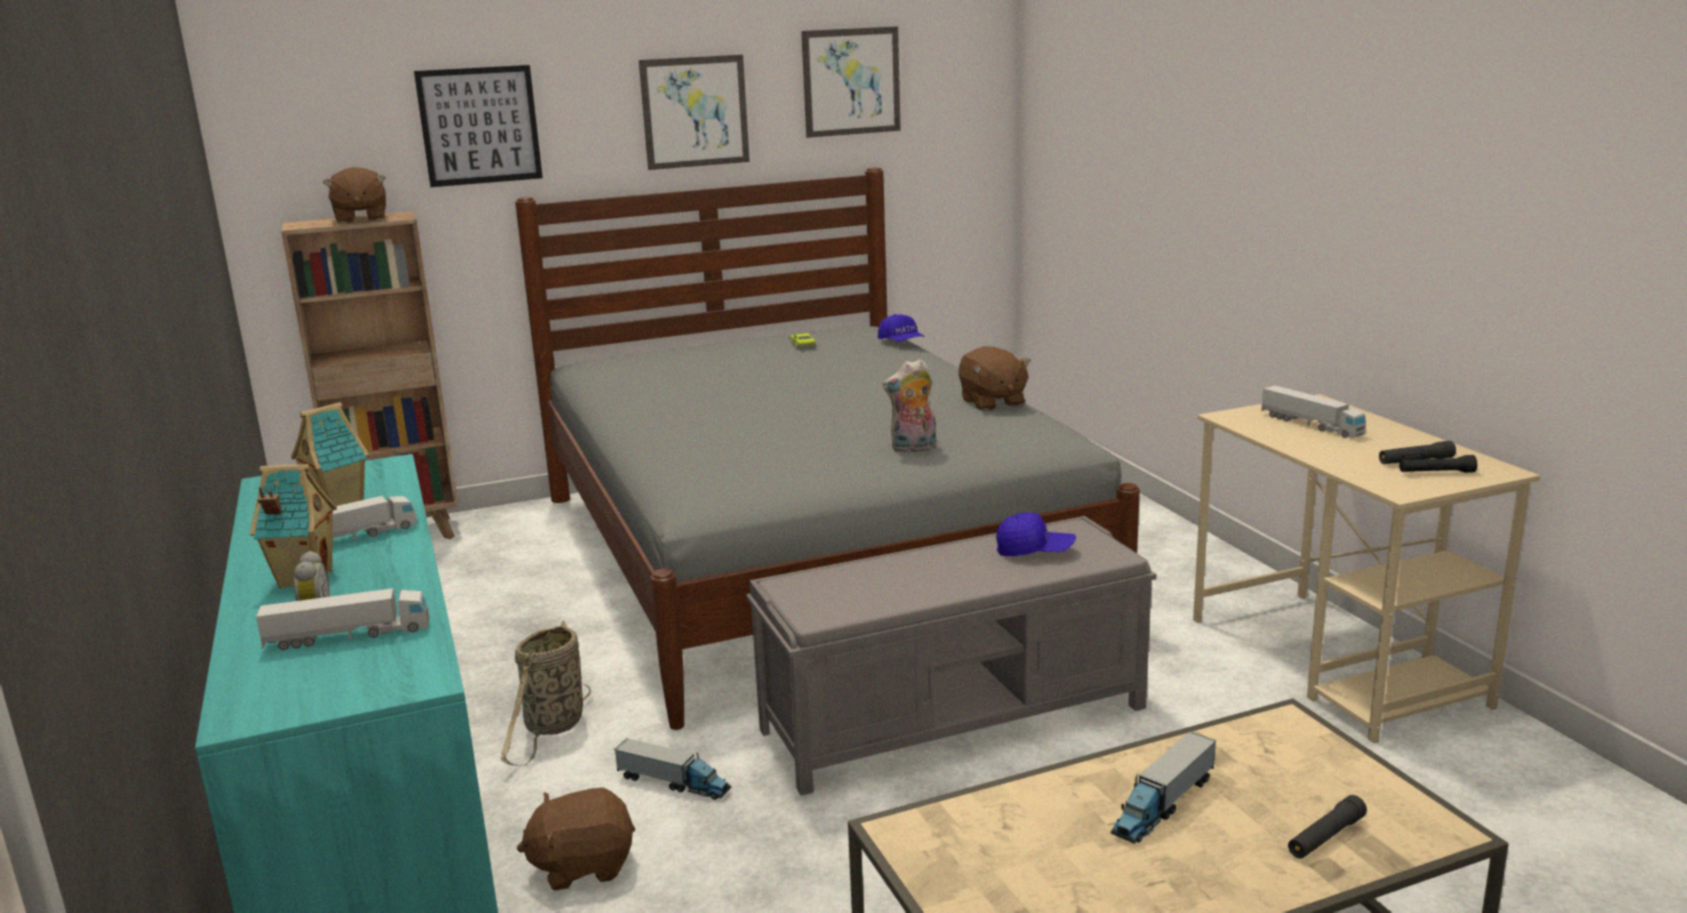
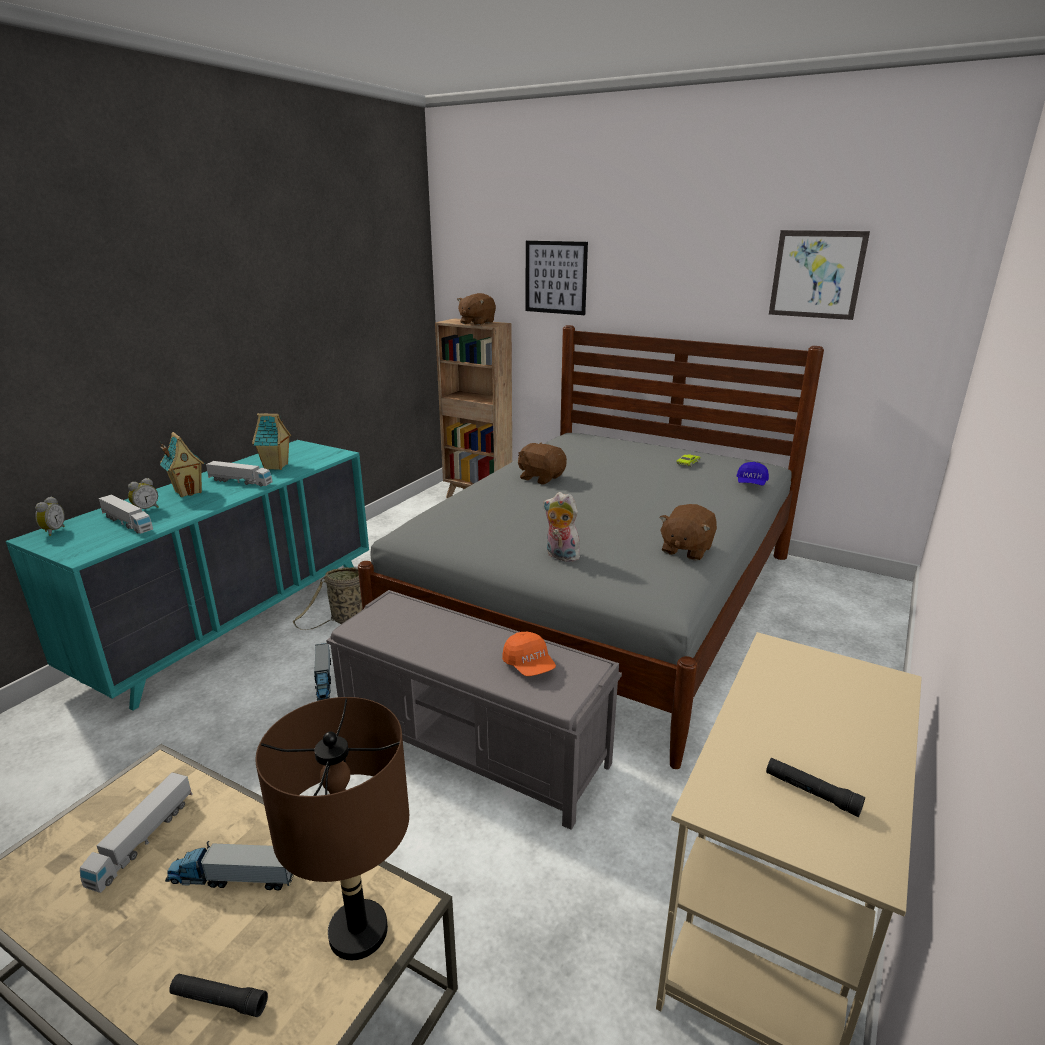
camera: 50 degrees right, 5 degrees up
(246, 700) = (53, 531): none -> alarm clock
(583, 865) = (234, 689): brown plush toy -> brown plush toy (541, 478)
(695, 112) = (687, 284): picture -> none
(1034, 551) = (529, 665): blue cap -> orange cap
(1299, 750) = (359, 932): none -> brown table lamp
(1311, 425) = (820, 696): toy truck -> toy truck (143, 839)
(1436, 472) = (795, 817): black flashlight -> none

